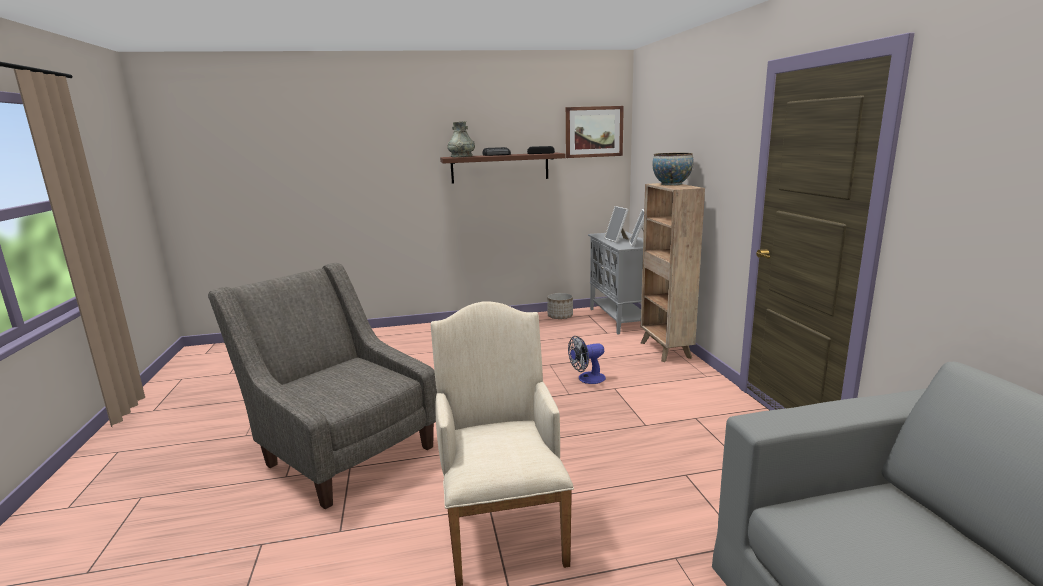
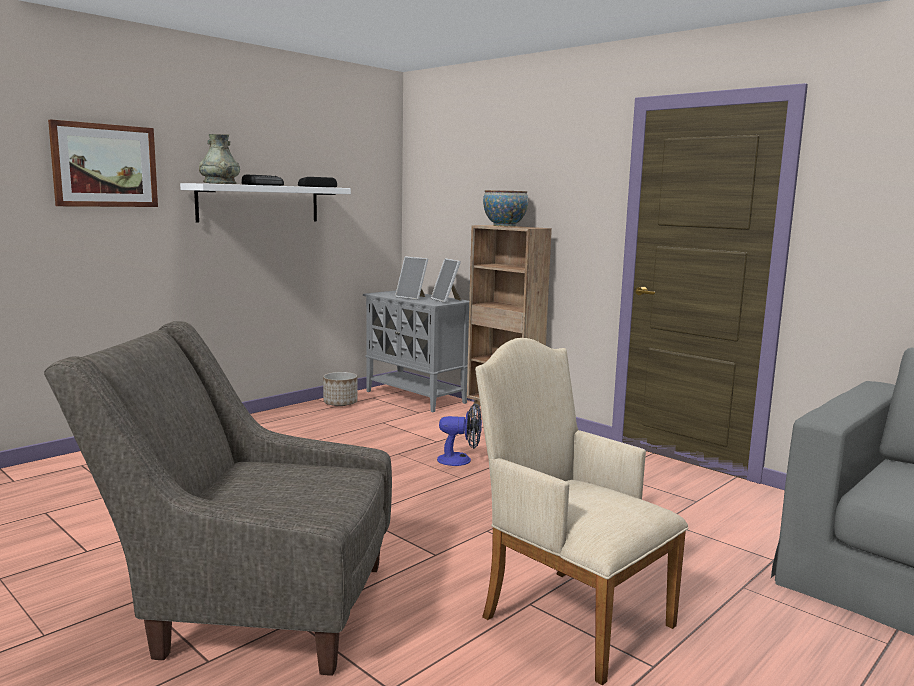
camera: 35 degrees left, 5 degrees down
(500, 168) = (259, 203): brown shelf -> white shelf
(587, 379) = (460, 460): fan -> fan turned 120 degrees counterclockwise
(594, 132) = (365, 165): picture -> picture (105, 165)

